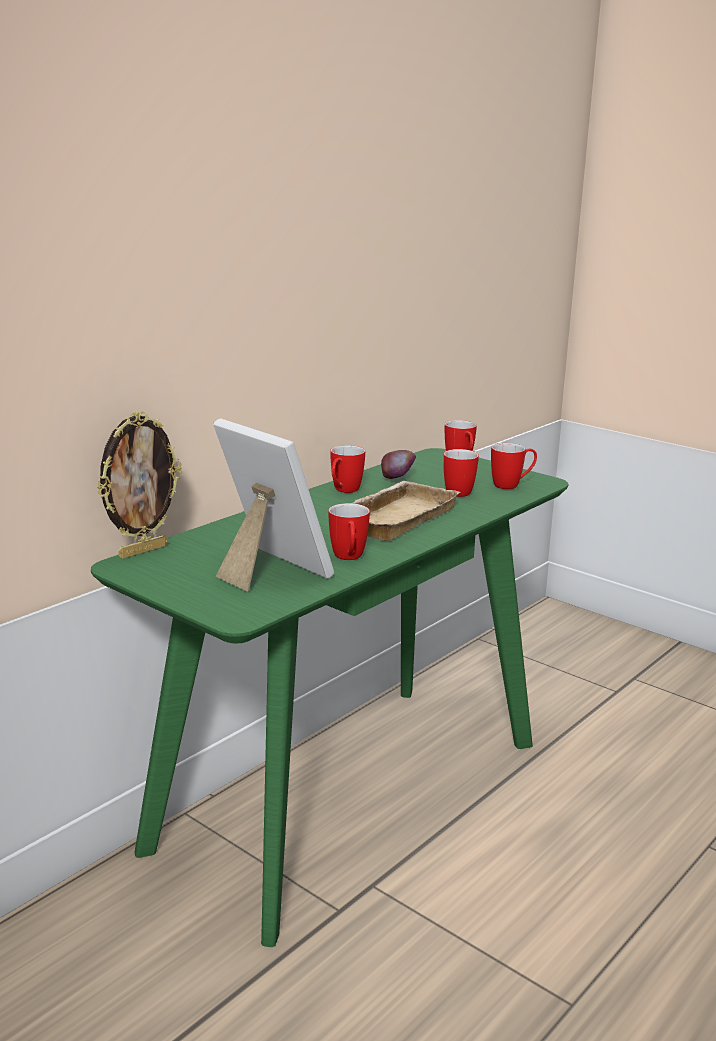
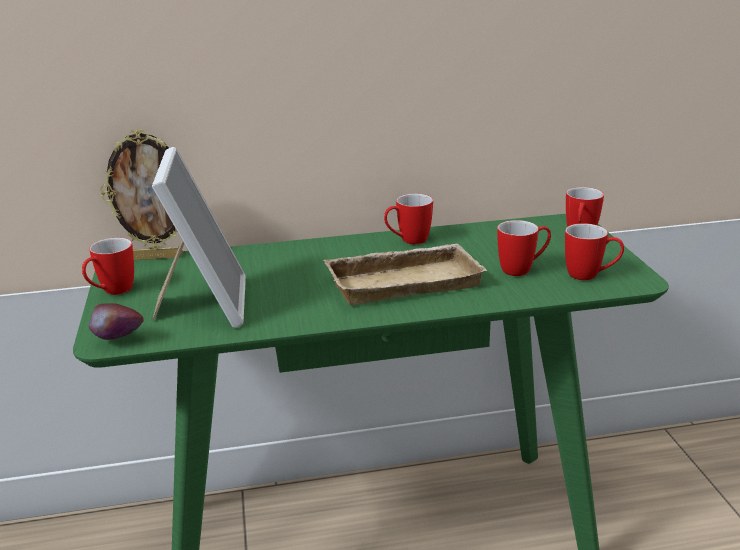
camera: 40 degrees right, 5 degrees up
(349, 558) = (288, 312): mug -> mug (112, 292)
(397, 480) = (479, 241): apple -> apple (119, 341)

